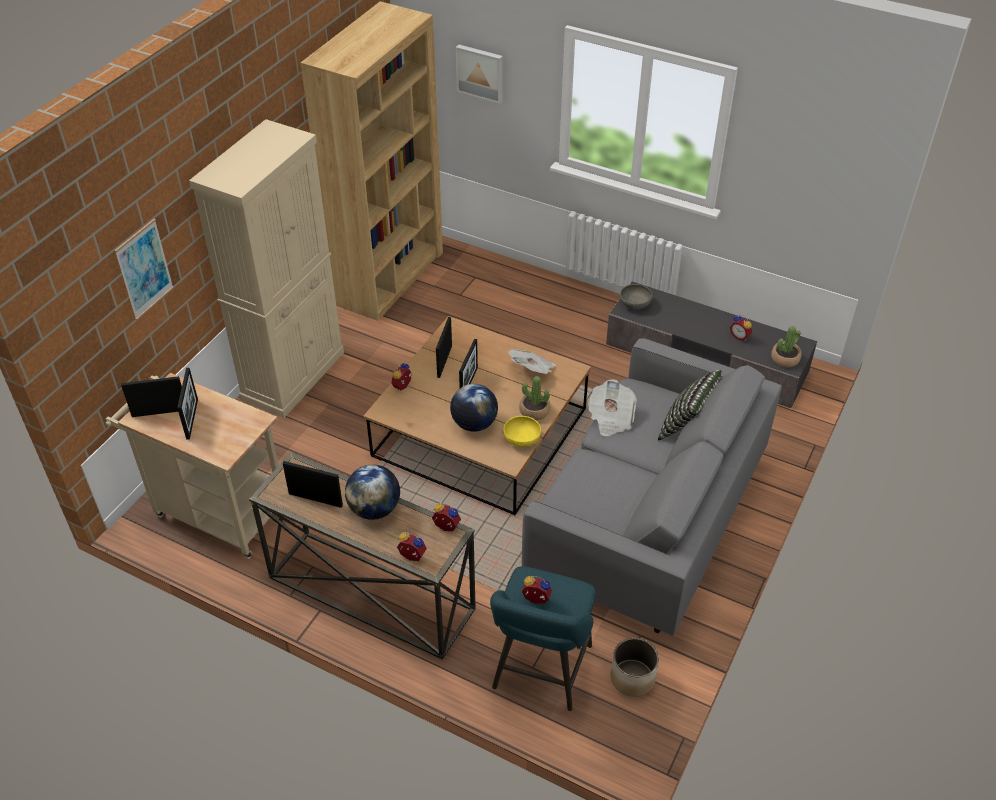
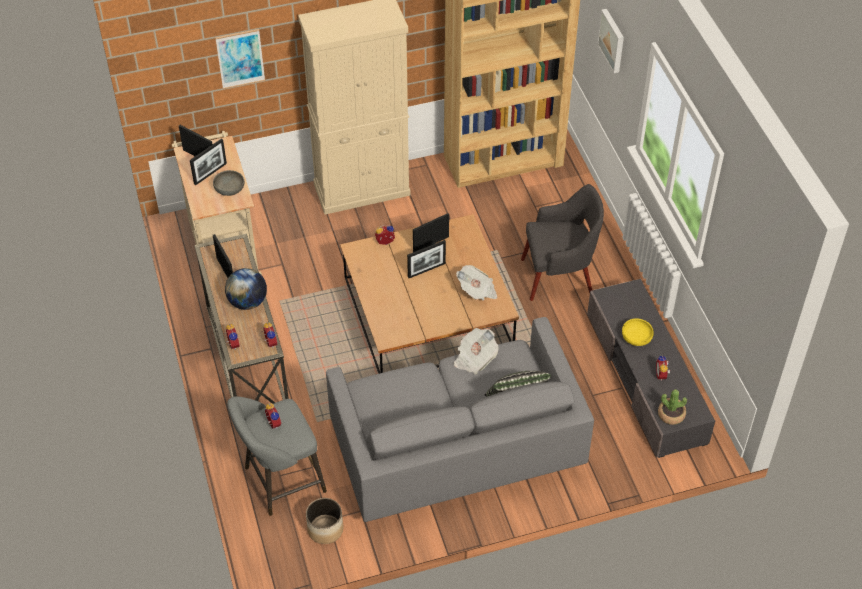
camera: 45 degrees right, 5 degrees up
(474, 424) = (396, 299): globe -> none
(521, 439) = (411, 330): yellow bowl -> yellow bowl (636, 338)
(534, 411) = (443, 318): potted plant -> none
(540, 672) = (280, 481): turquoise stool -> grey stool
(546, 332) = (558, 276): none -> grey armchair
(635, 304) = (618, 297): grey bowl -> grey bowl (229, 189)

